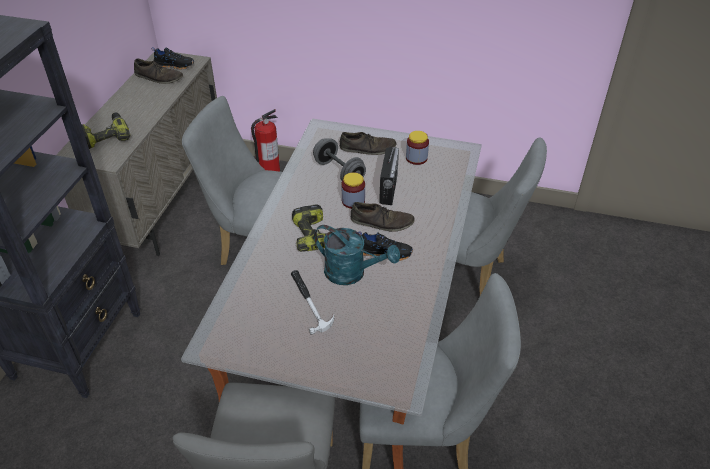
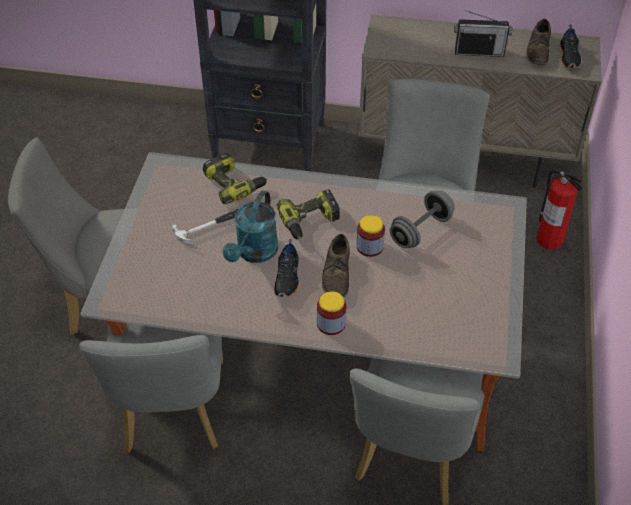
camera: 85 degrees right, 5 degrees up
(105, 136) = (417, 37): power drill -> power drill (234, 184)
(367, 148) = (475, 253): brown shoe -> none
(388, 189) = (398, 277): radio -> radio (479, 52)
(416, 158) = (466, 303): jar -> jar (331, 323)

